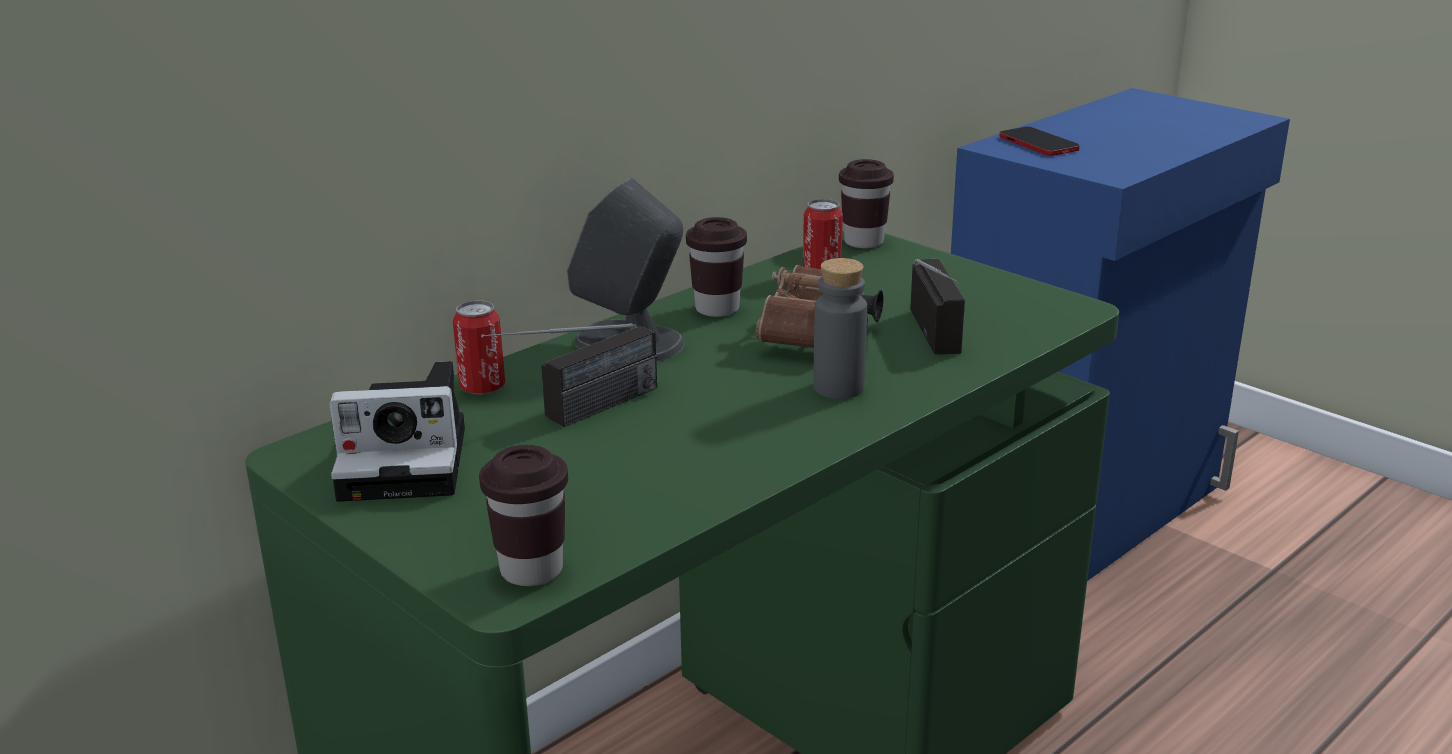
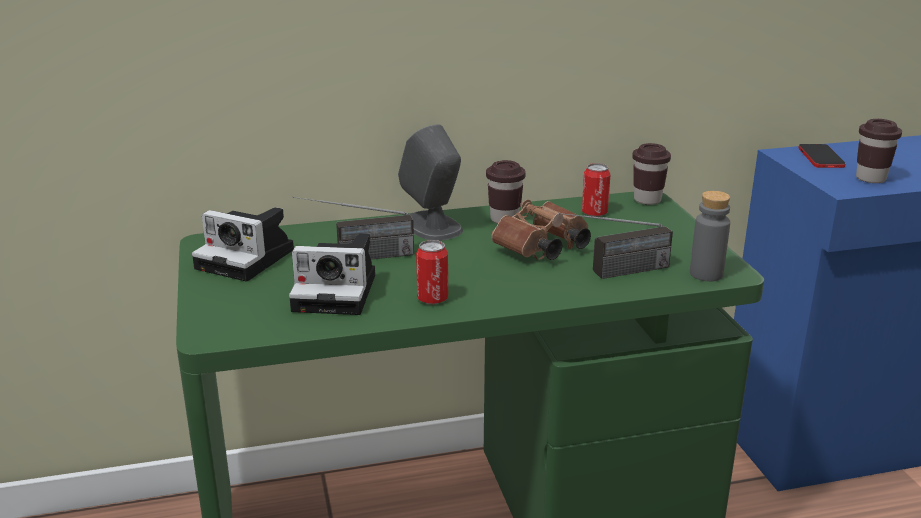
camera: 30 degrees right, 0 degrees up
(482, 388) = (328, 231): can -> can (432, 299)
(531, 570) = (234, 329): brown cup -> brown cup (870, 178)
(620, 469) = (339, 292): none -> camera
(838, 388) = (513, 281): grey bottle -> grey bottle (706, 274)
(945, 343) = (613, 273): radio -> radio turned 45 degrees clockwise

